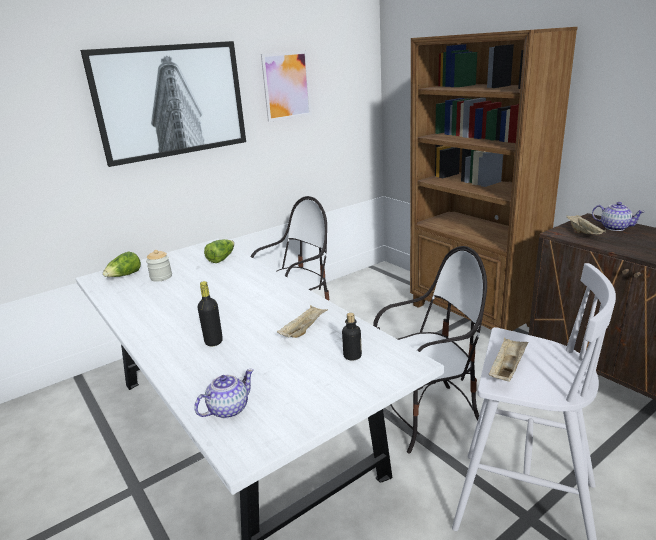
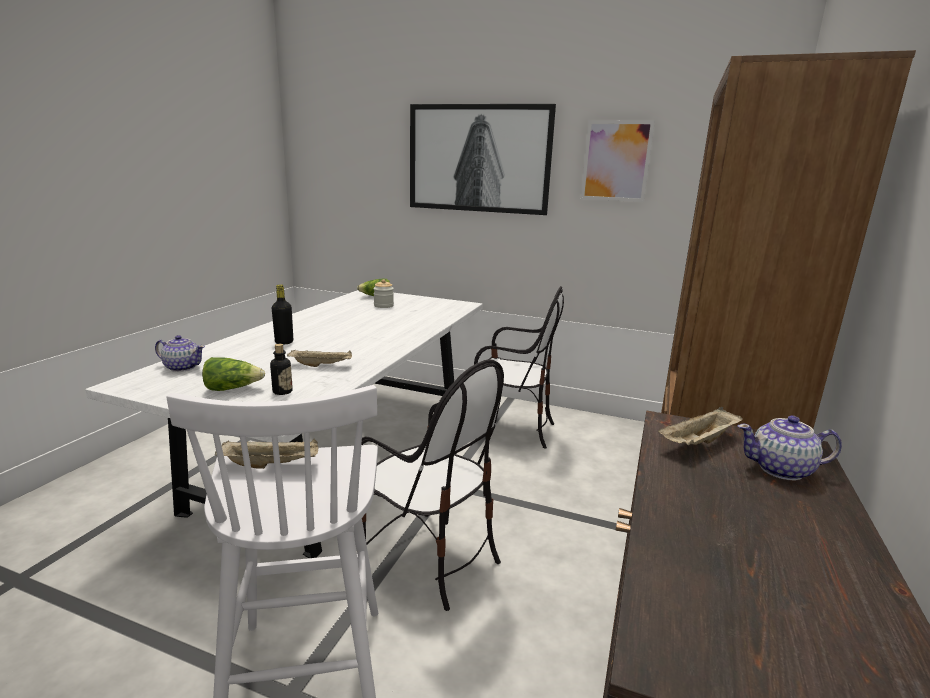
camera: 55 degrees right, 5 degrees down
(221, 258) = (439, 313): lettuce -> lettuce (232, 388)
(614, 227) = (782, 470): teapot -> teapot turned 90 degrees clockwise

